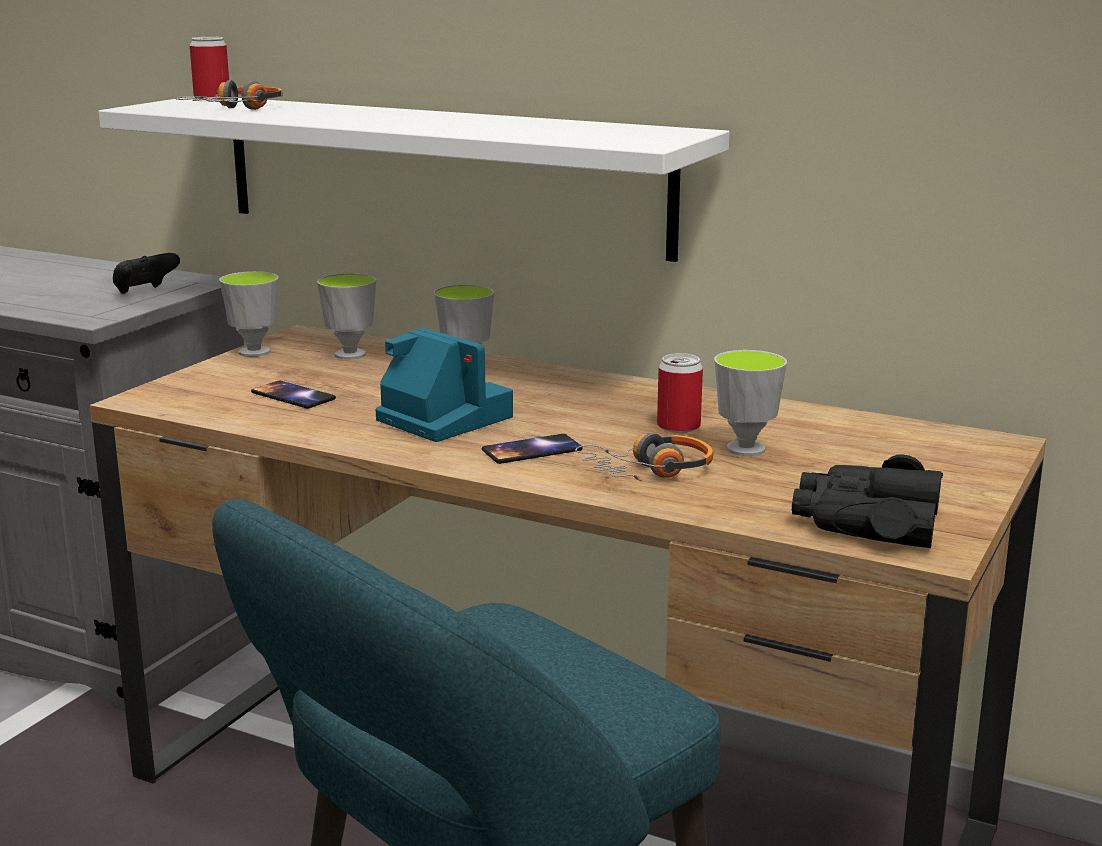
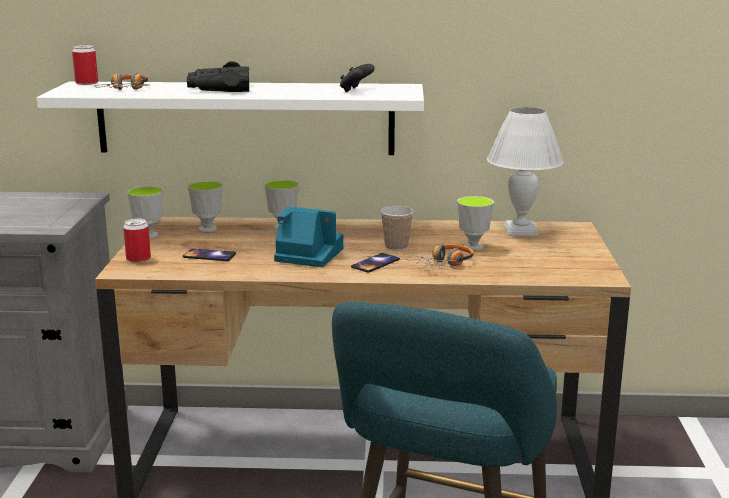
camera: 25 degrees left, 0 degrees up
(144, 292) = (58, 208): black game controller -> black game controller (356, 90)
(606, 427) = (396, 247): none -> cup
(678, 427) = (429, 241): can -> can (138, 259)
(866, 521) = (563, 270): black binoculars -> black binoculars (219, 89)
(878, 434) = (521, 230): none -> white table lamp

